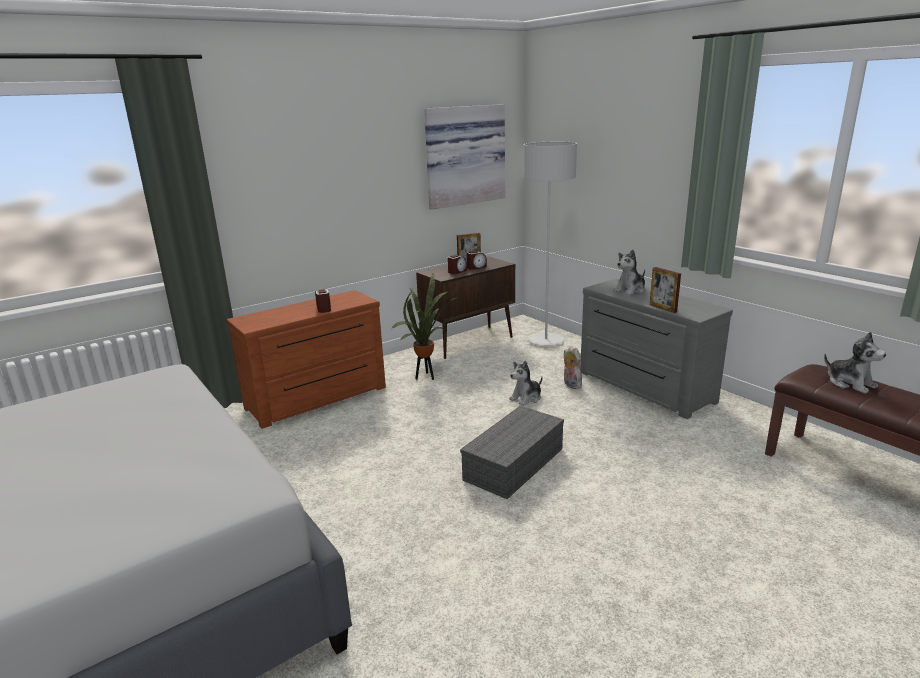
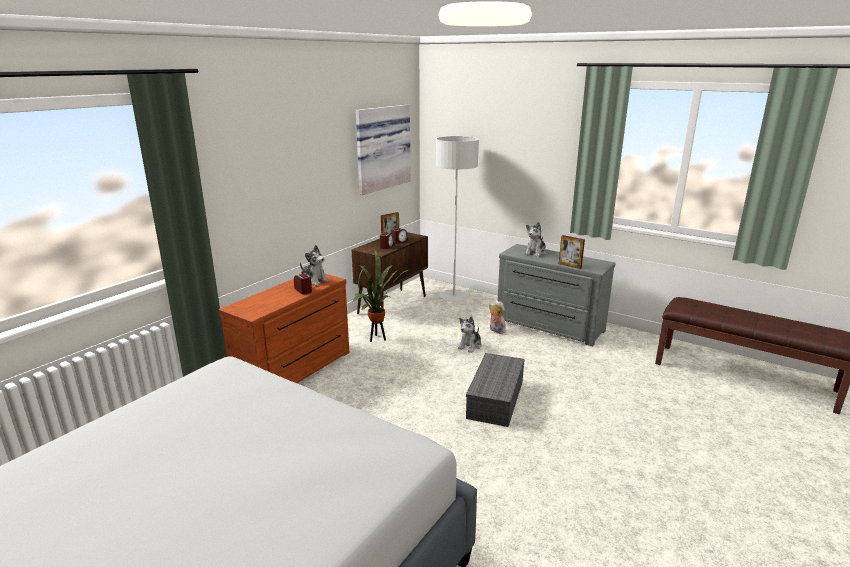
camera: 20 degrees left, 0 degrees up
(850, 383) = (708, 308): plush toy -> plush toy (314, 280)

